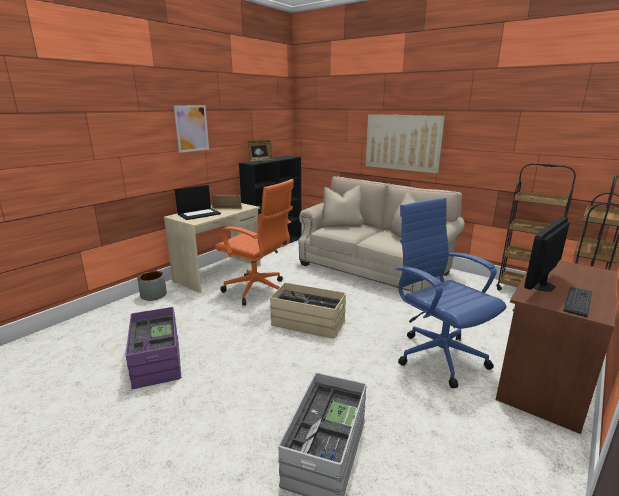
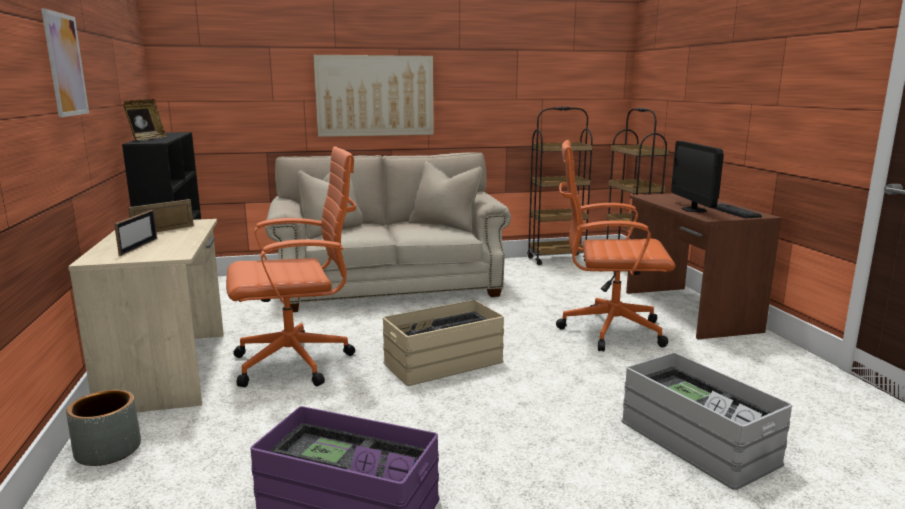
camera: 50 degrees left, 5 degrees down
(199, 214) = (138, 246): laptop -> picture frame
(437, 355) = (606, 331): blue office chair -> orange office chair

